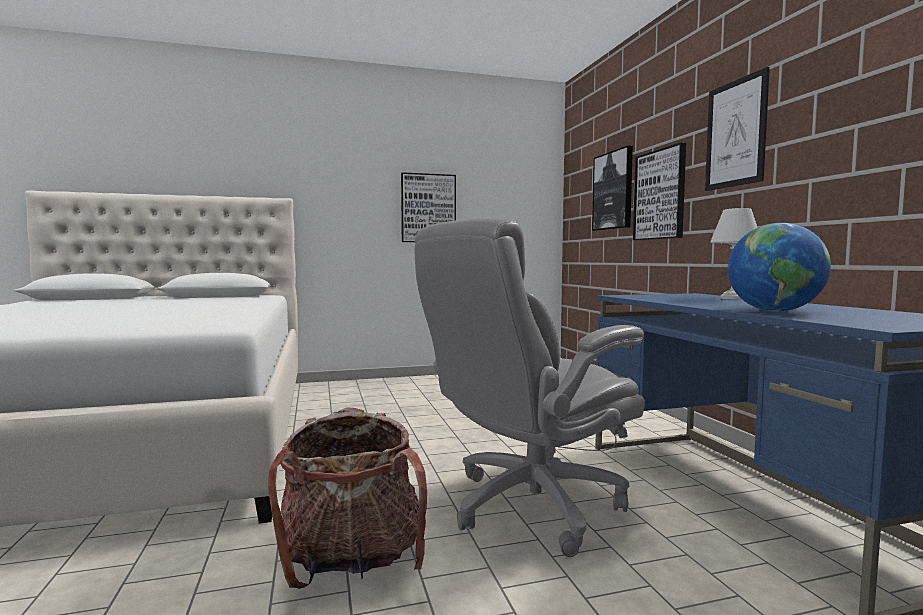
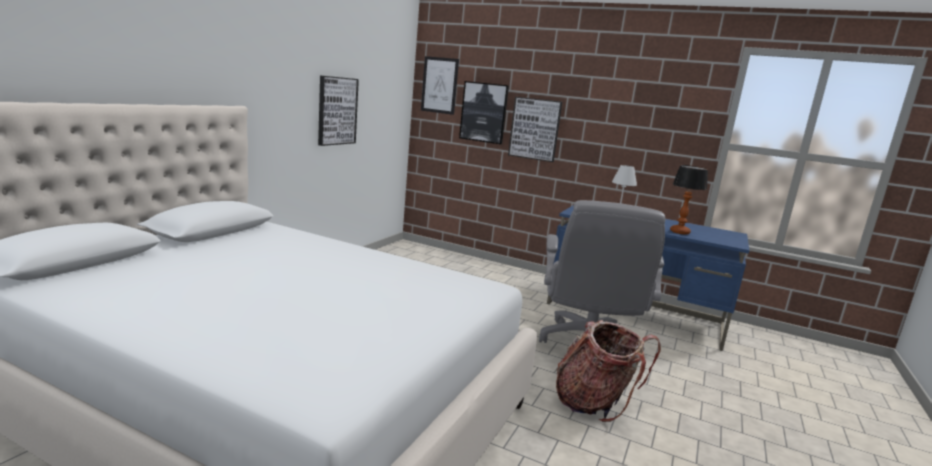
camera: 50 degrees left, 10 degrees up
(735, 133) = (602, 110): picture -> picture (439, 85)
(774, 311) = (679, 232): globe -> table lamp

